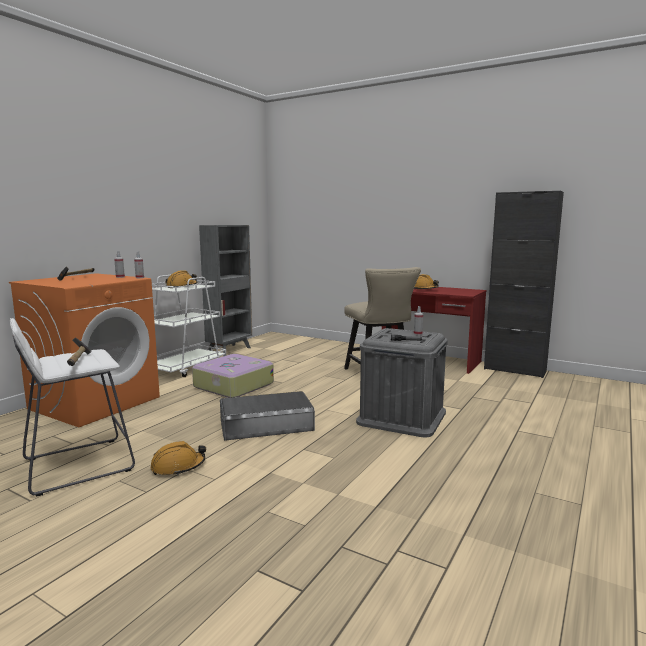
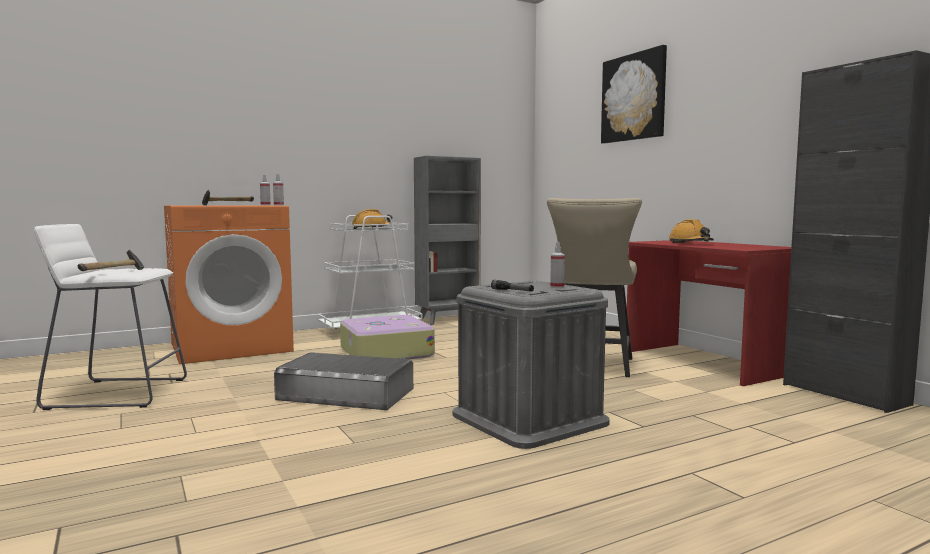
camera: 30 degrees right, 5 degrees down
(178, 467) = (187, 414): orange hard hat -> none
(361, 187) = (634, 97): none -> picture

